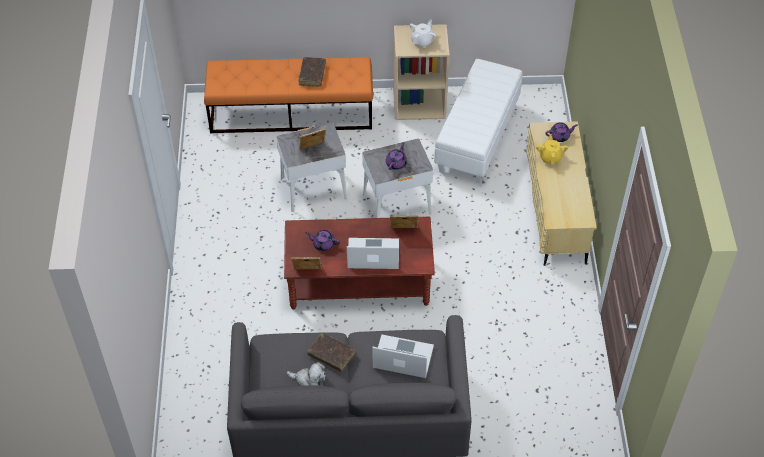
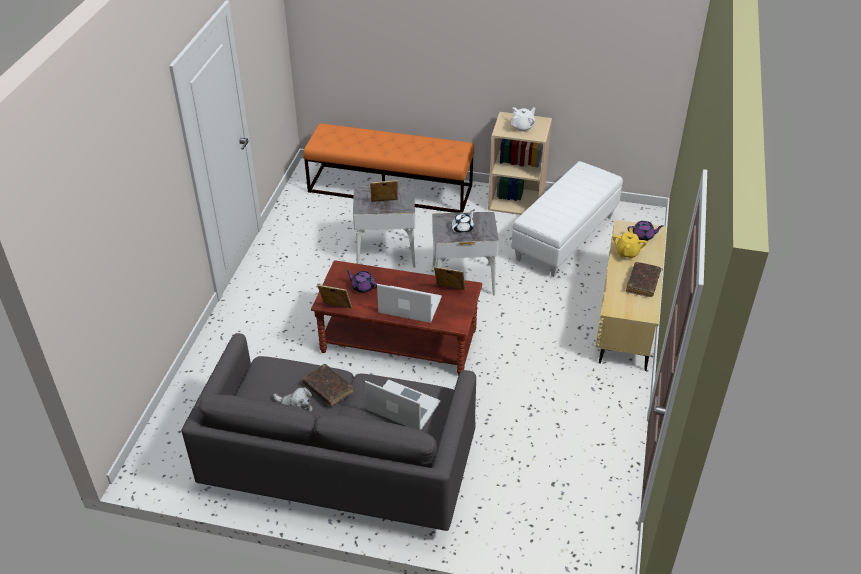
camera: 15 degrees right, 10 degrees down
(312, 75) = (411, 147): brown book -> brown book (642, 283)
(396, 163) = (463, 228): purple teapot -> white teapot

